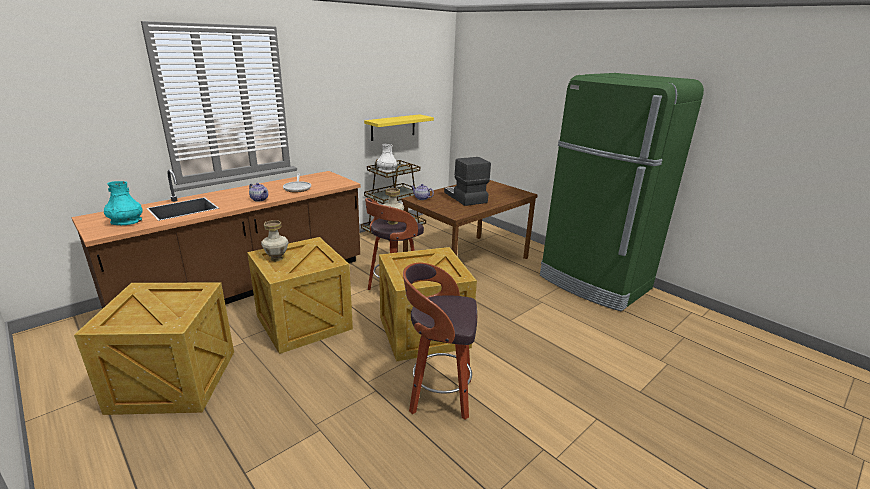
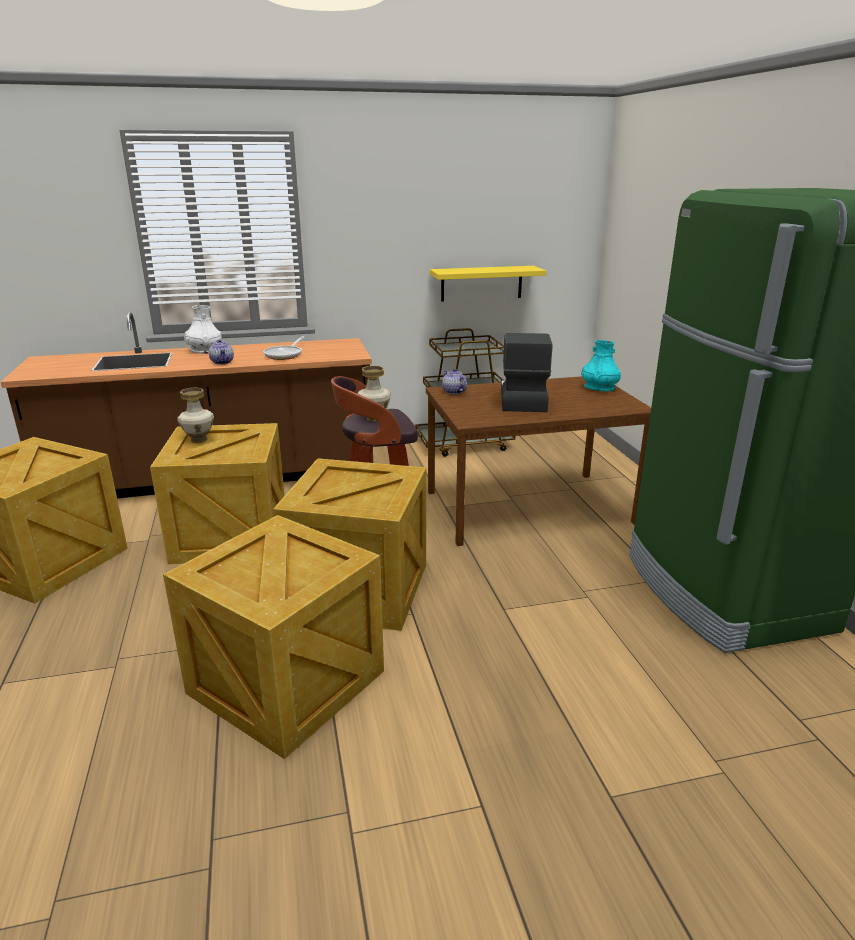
camera: 30 degrees right, 0 degrees up
(126, 222) = (62, 368): turquoise vase -> turquoise vase (599, 388)
(386, 170) = (455, 348): white vase -> white vase (204, 351)
(438, 396) = (286, 680): stool -> crate

